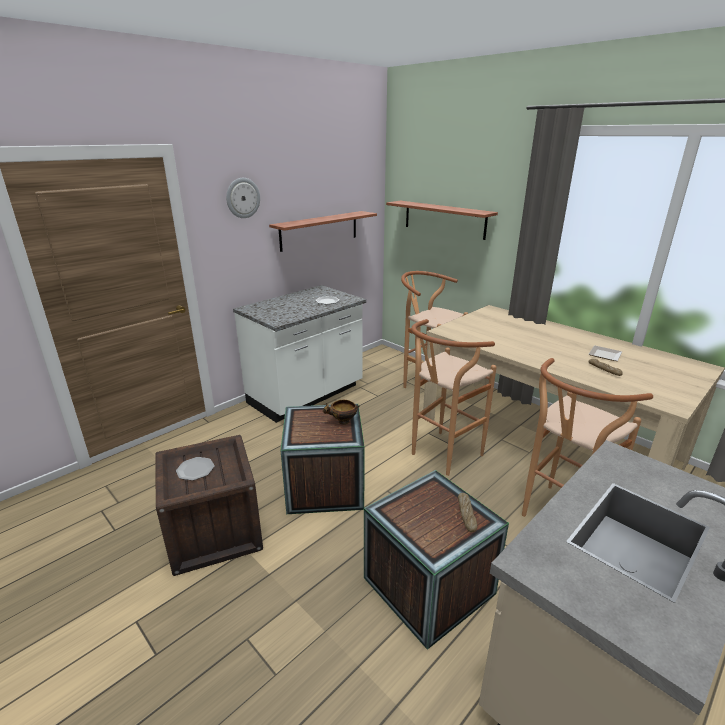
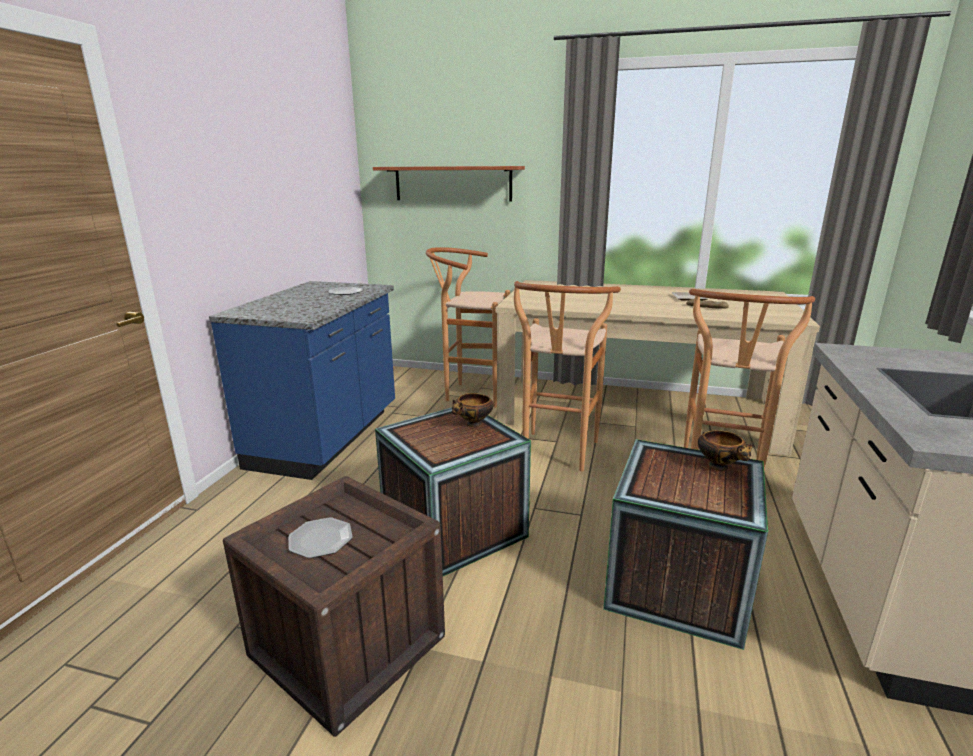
camera: 30 degrees left, 5 degrees down
(242, 198) = (204, 138): wall clock -> none
(306, 396) = (327, 438): white counter -> blue counter
(319, 230) = (299, 202): shelf -> none
(466, 514) = (720, 467): bread -> bowl

